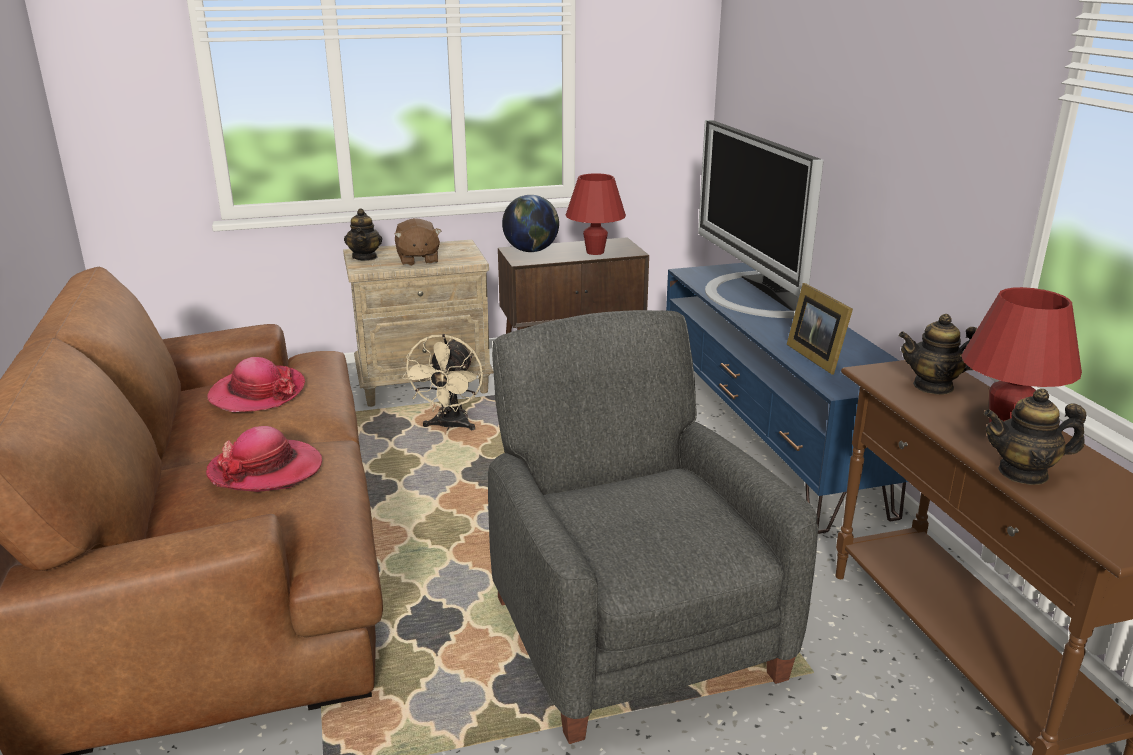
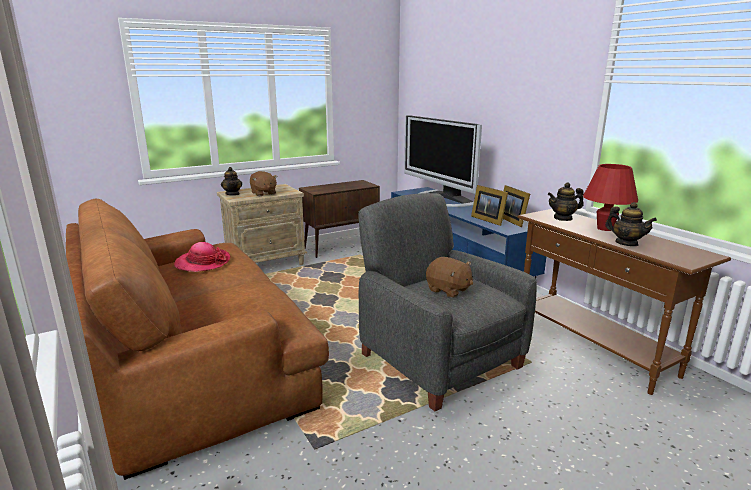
camera: 15 degrees left, 5 degrees down
(266, 470) = (234, 295): hat -> none
(450, 426) = (291, 281): beige fan -> none
(531, 251) = (318, 188): globe -> none
(595, 252) = (351, 186): red table lamp -> none
(641, 514) = (448, 290): none -> brown plush toy
(867, 364) = (512, 220): none -> picture frame
(1023, 473) = (626, 243): teapot -> teapot turned 120 degrees counterclockwise

